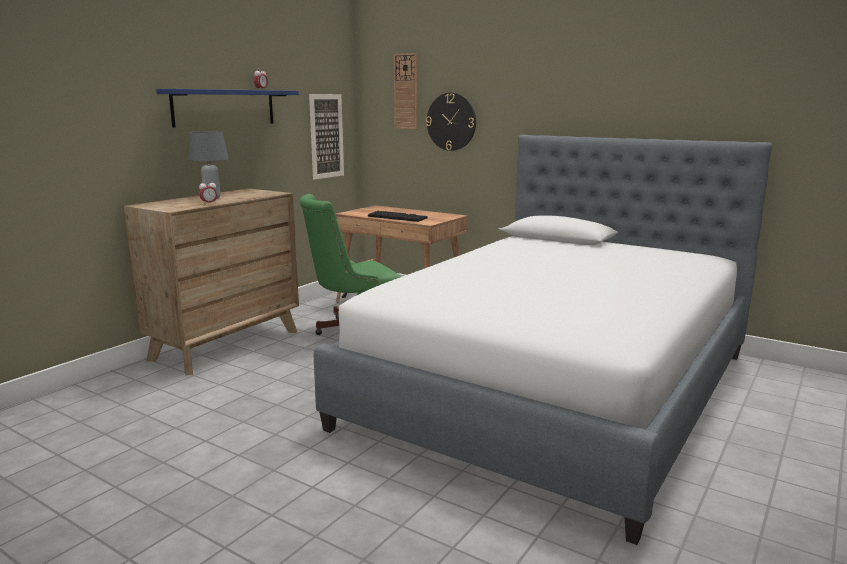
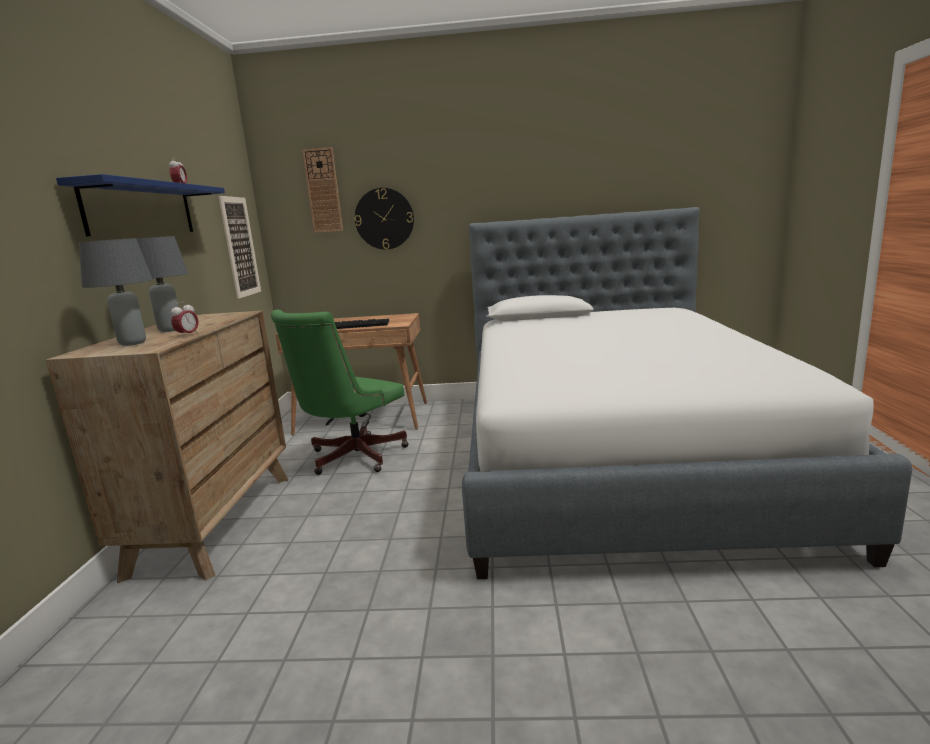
camera: 30 degrees left, 0 degrees up
(175, 204) = (133, 343): none -> grey table lamp

